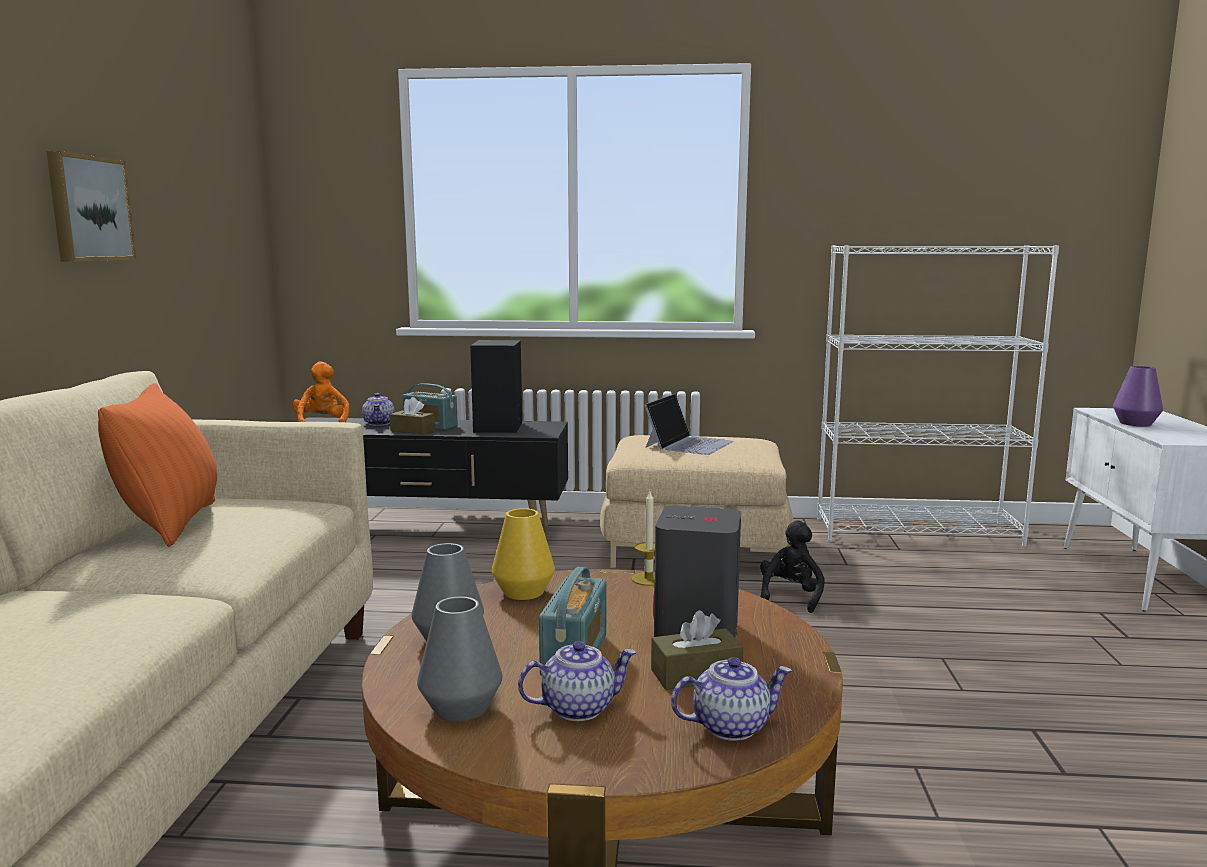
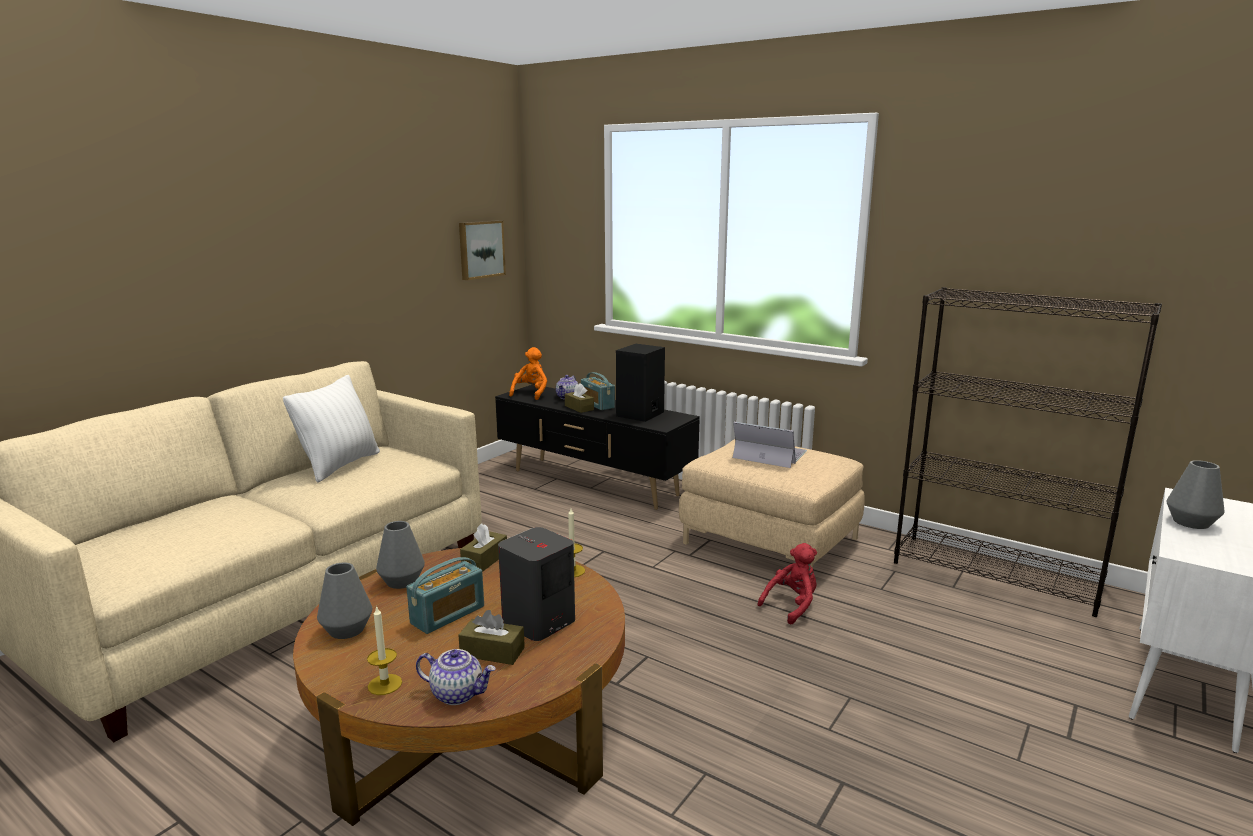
camera: 30 degrees right, 5 degrees up
(88, 209) = (351, 252): picture -> picture (480, 249)
(171, 524) = (339, 465): orange pillow -> white pillow
(524, 592) = (484, 560): yellow vase -> brown tissue box
(578, 708) = (400, 651): teapot -> none
(622, 747) = (385, 684): none -> candle
(688, 444) = (769, 454): laptop -> laptop turned 120 degrees counterclockwise
(791, 596) = (792, 605): black plush toy -> red plush toy
(918, 532) = (997, 574): white bookcase -> black bookcase
(1135, 423) = (1191, 522): purple vase -> grey vase

